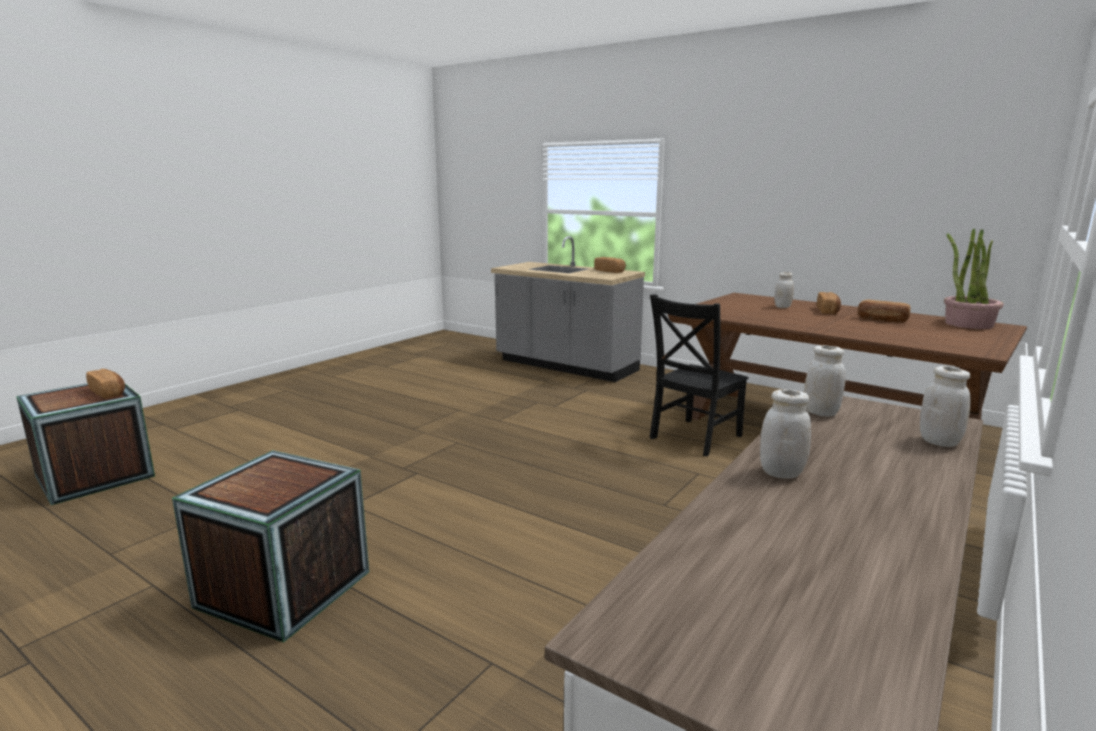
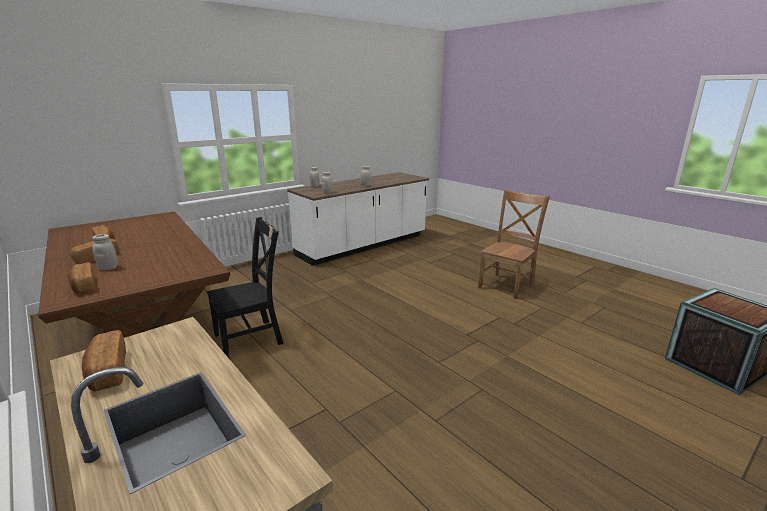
camera: 165 degrees left, 5 degrees up
(108, 392) = (716, 308): bread -> bread (83, 286)
(284, 589) = (507, 285): crate -> brown chair
(968, 324) = (73, 233): potted plant -> none

